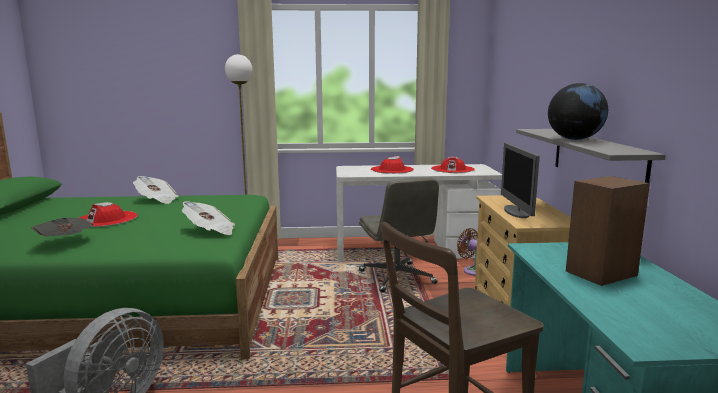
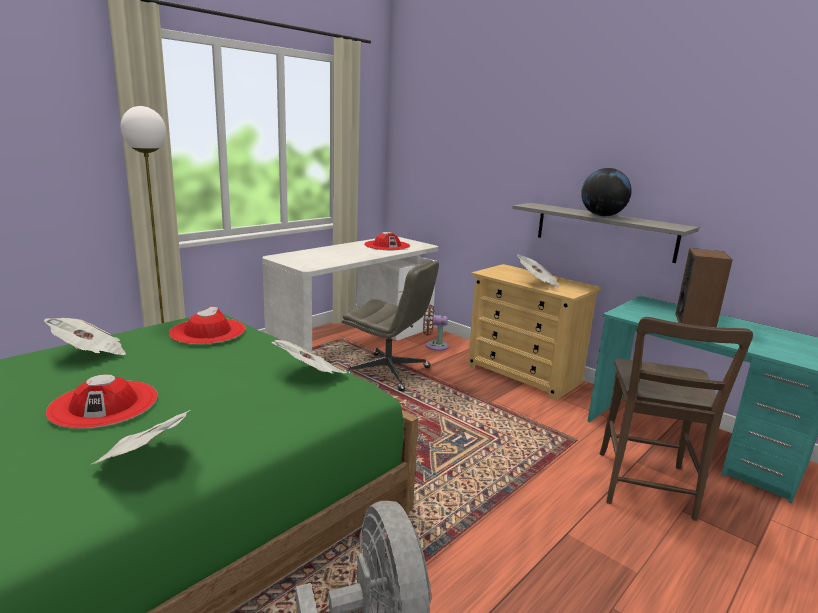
camera: 45 degrees left, 5 degrees up
(392, 169) = (335, 254): red hat -> red hat (207, 331)
(516, 212) = (537, 283): monitor -> newspaper

